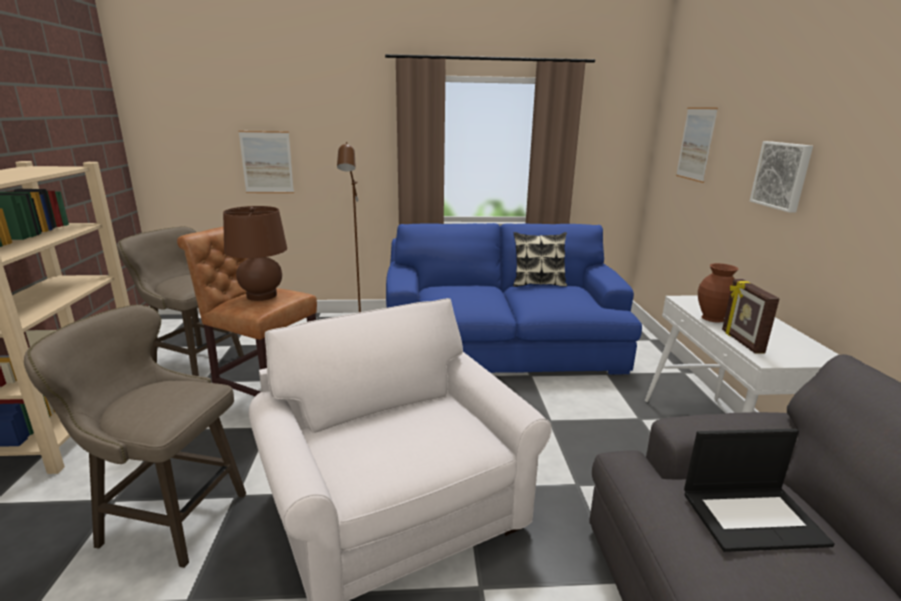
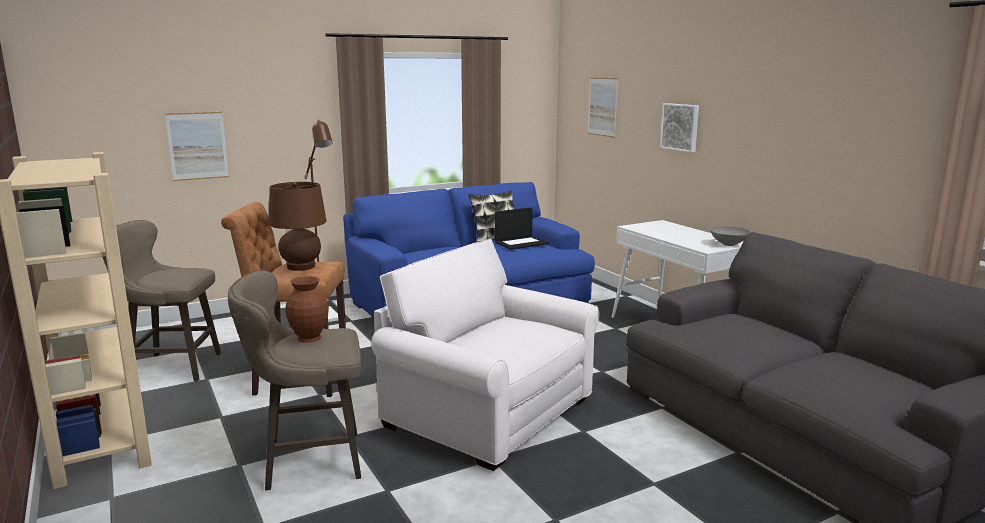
camera: 25 degrees left, 5 degrees down
(713, 318) = (659, 234): brown vase -> brown vase (310, 338)
(741, 341) = (686, 243): picture frame -> none
(753, 517) = (736, 326): laptop -> laptop (521, 243)
(811, 356) = (729, 244): none -> grey bowl

